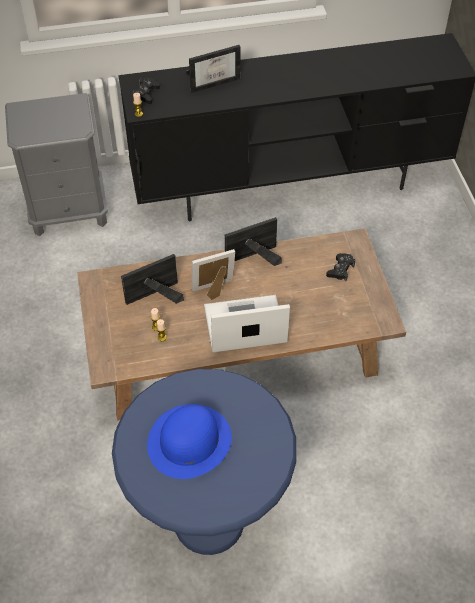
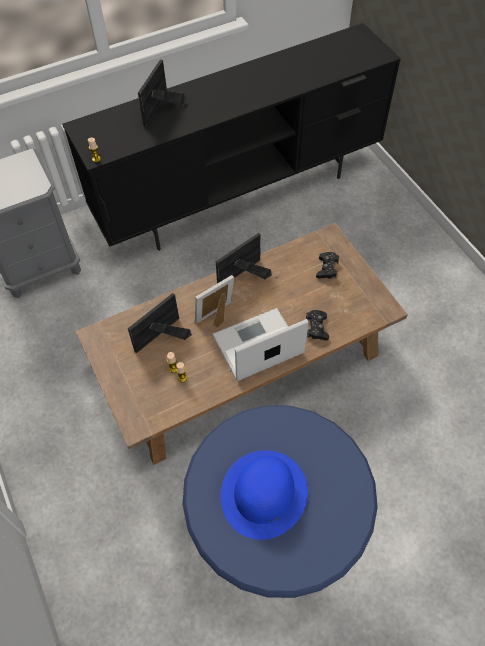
camera: 15 degrees left, 5 degrees up
(146, 94) = (97, 137): black game controller -> black game controller (317, 328)
(214, 81) = (160, 111): picture frame -> picture frame turned 150 degrees clockwise

